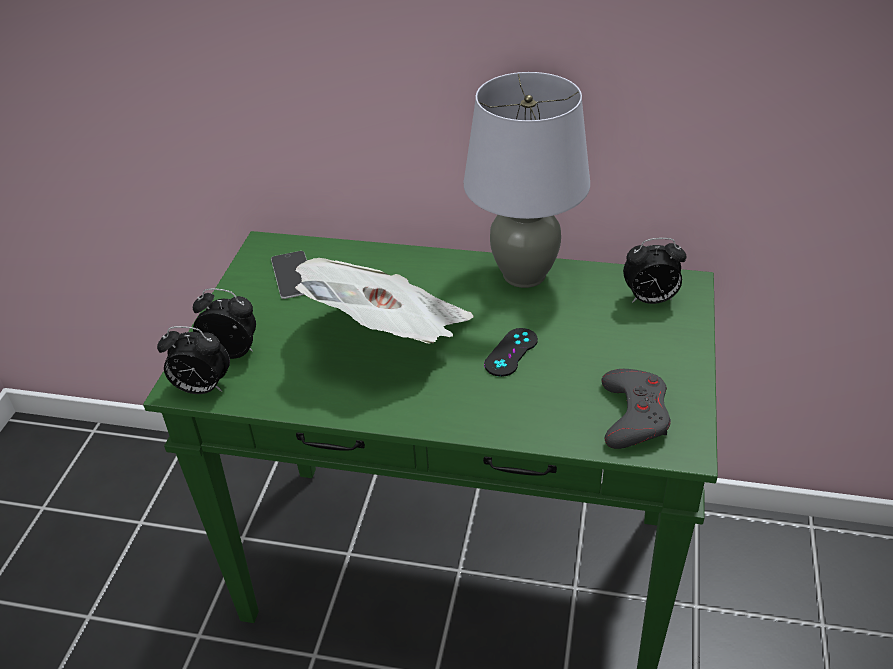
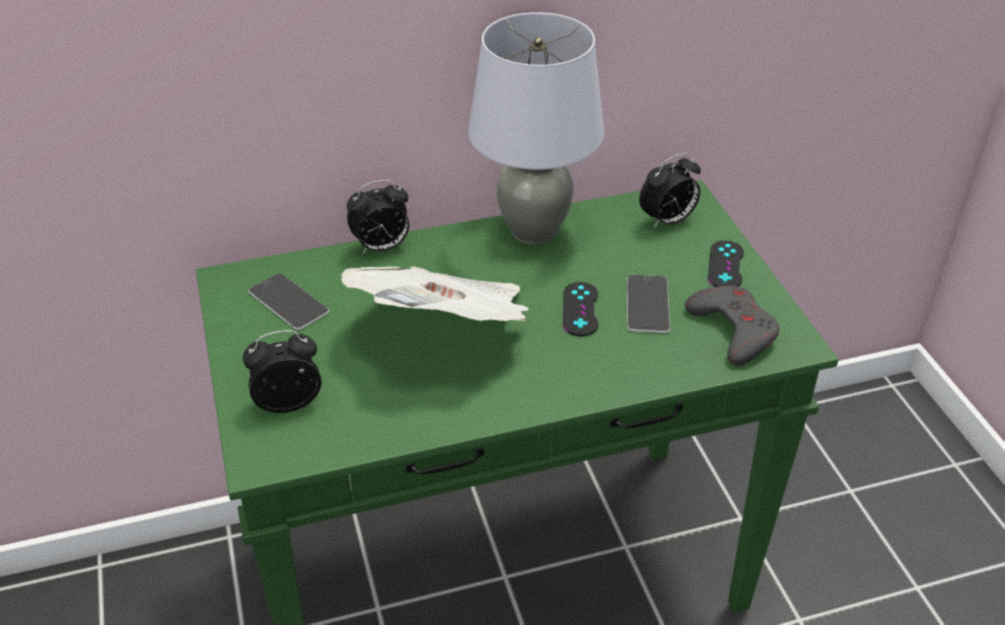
camera: 30 degrees left, 0 degrees up
(201, 388) = (286, 453): alarm clock -> alarm clock (381, 248)
(573, 366) = (647, 304): none -> phone
(673, 355) = (725, 265): none -> black game controller

